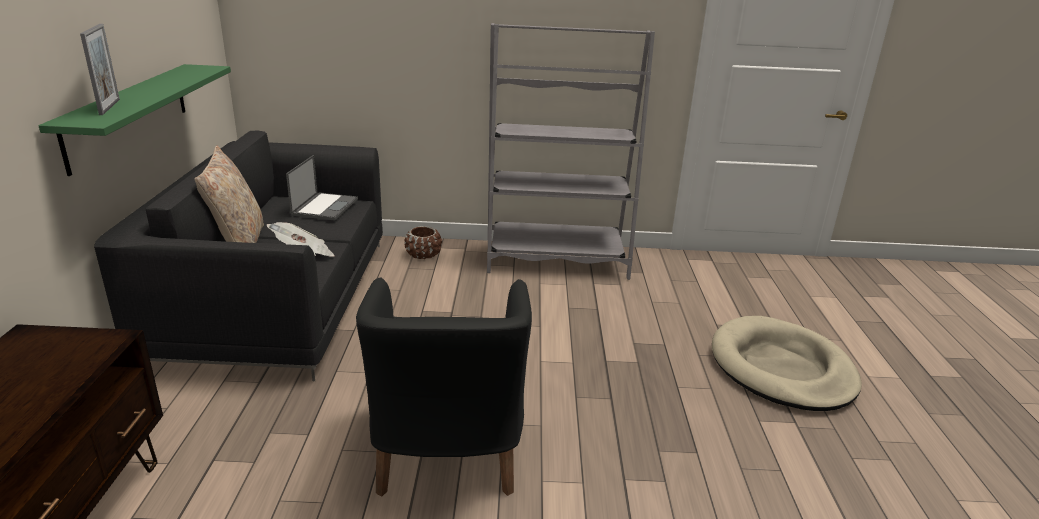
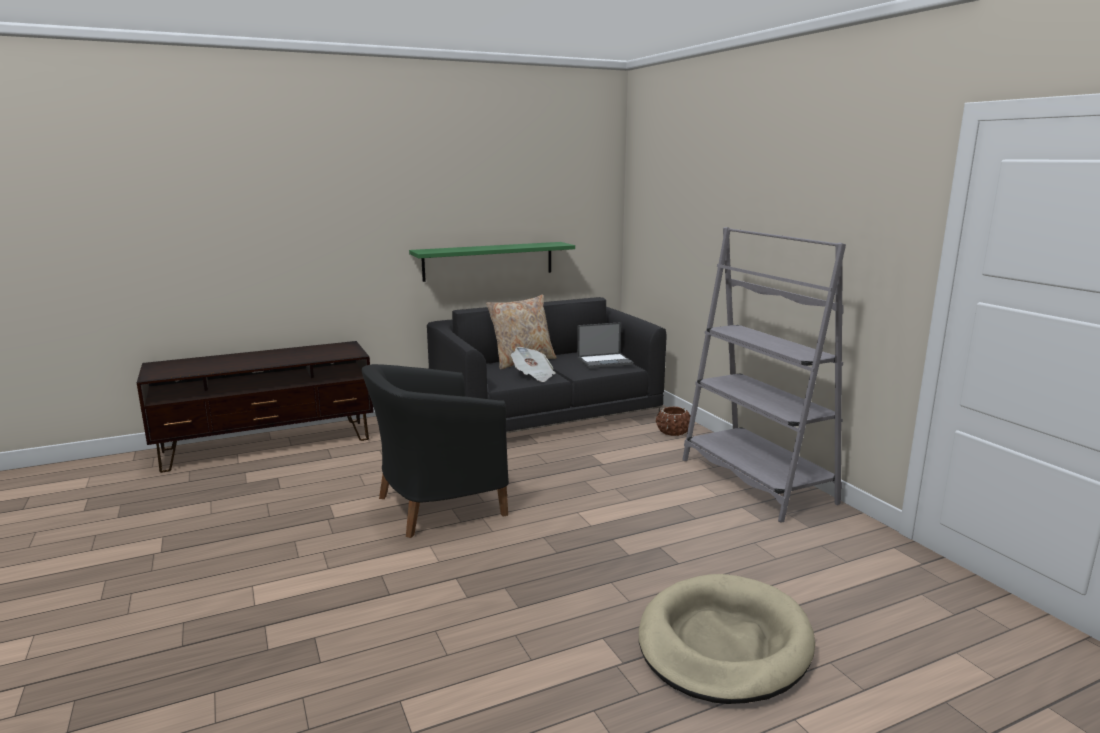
camera: 65 degrees right, 10 degrees down
(109, 107) = (452, 249): picture frame -> none

